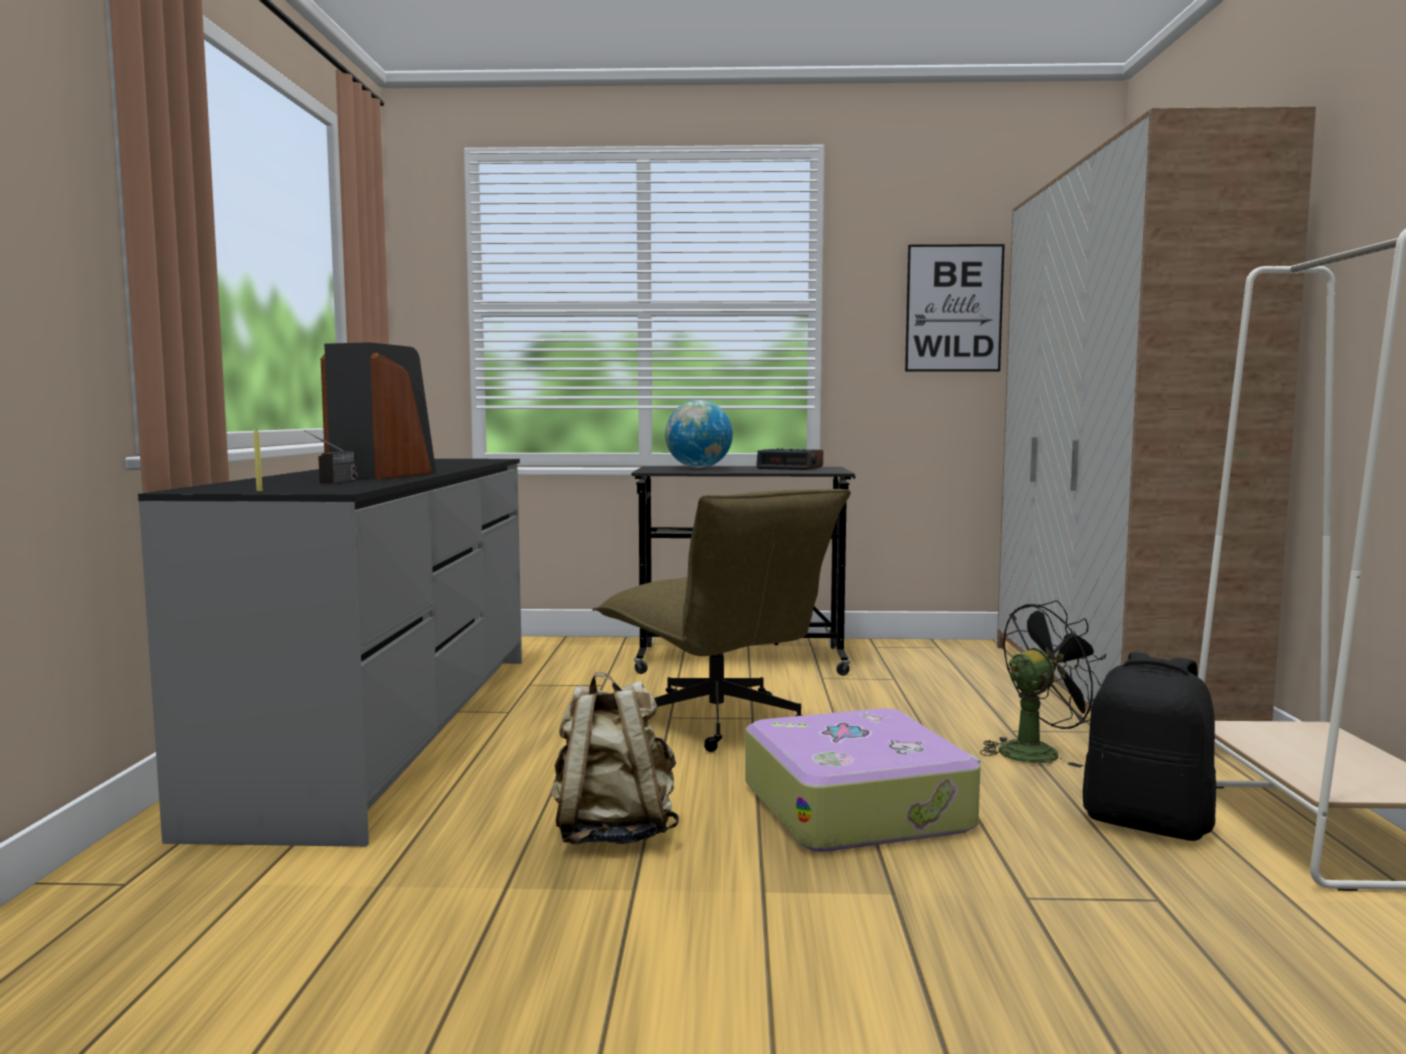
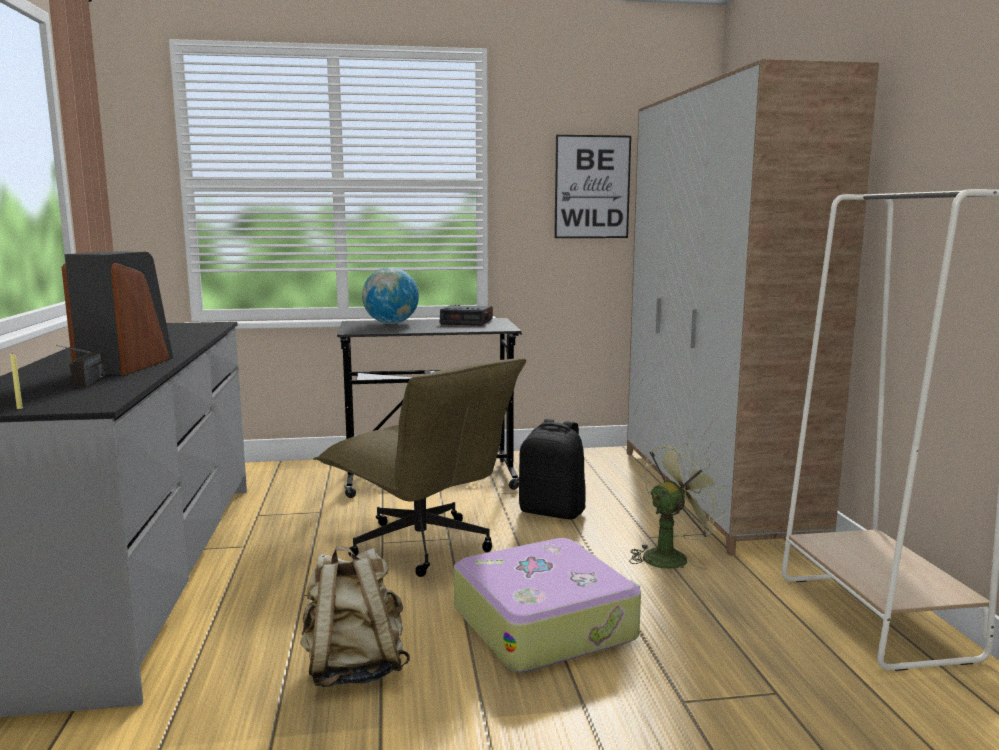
camera: 10 degrees left, 5 degrees up
(1037, 752) = (671, 556): black fan -> green fan
(1147, 823) = (759, 620): black backpack -> black backpack (553, 512)

